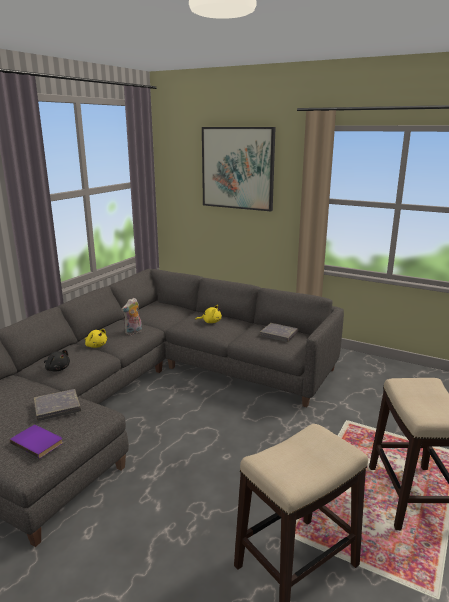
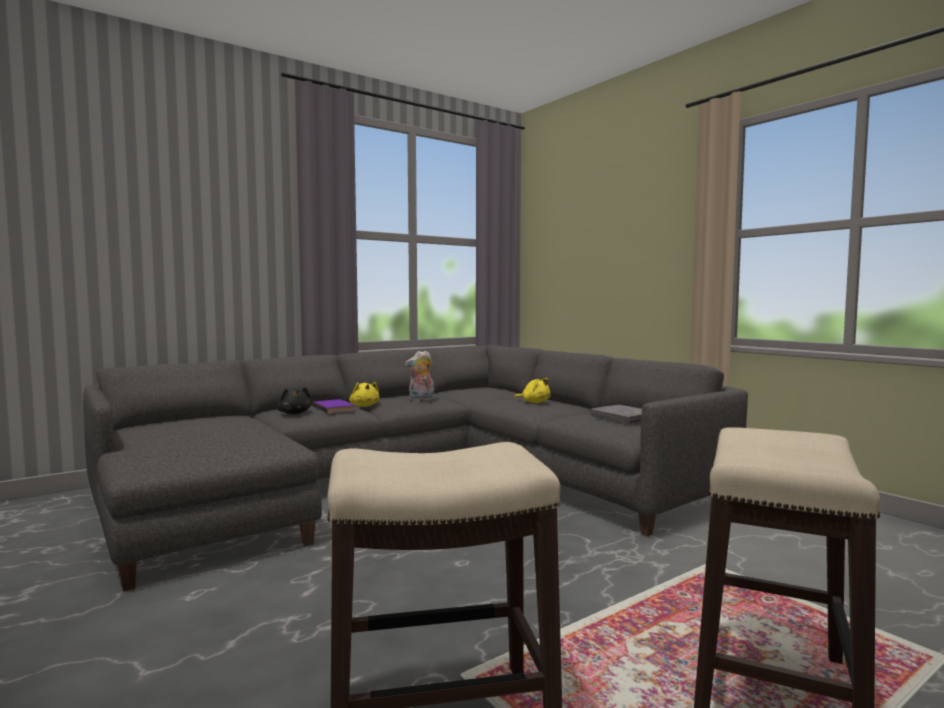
camera: 25 degrees right, 15 degrees down
(38, 442) = (182, 453): purple book -> purple book (335, 408)
(57, 407) = (244, 434): grey book -> none
(237, 168) = (614, 209): picture -> none

